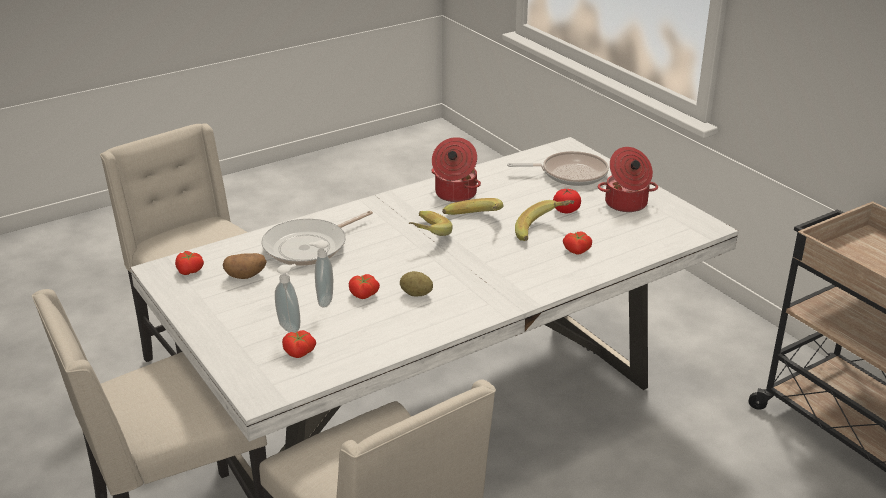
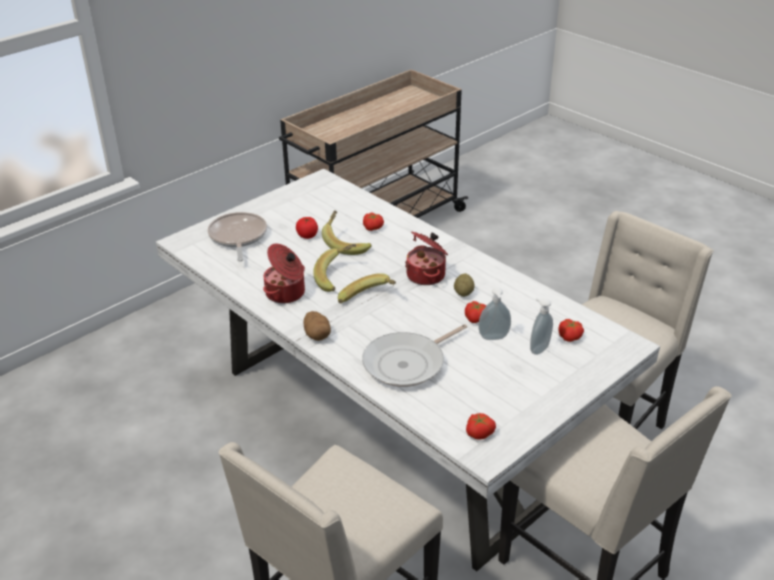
camera: 100 degrees left, 5 degrees up
(246, 276) = (473, 392): potato -> potato (317, 335)
(310, 246) = (408, 363): frying pan -> frying pan turned 105 degrees clockwise
(626, 204) = (291, 210): cooking pot -> cooking pot (427, 275)

